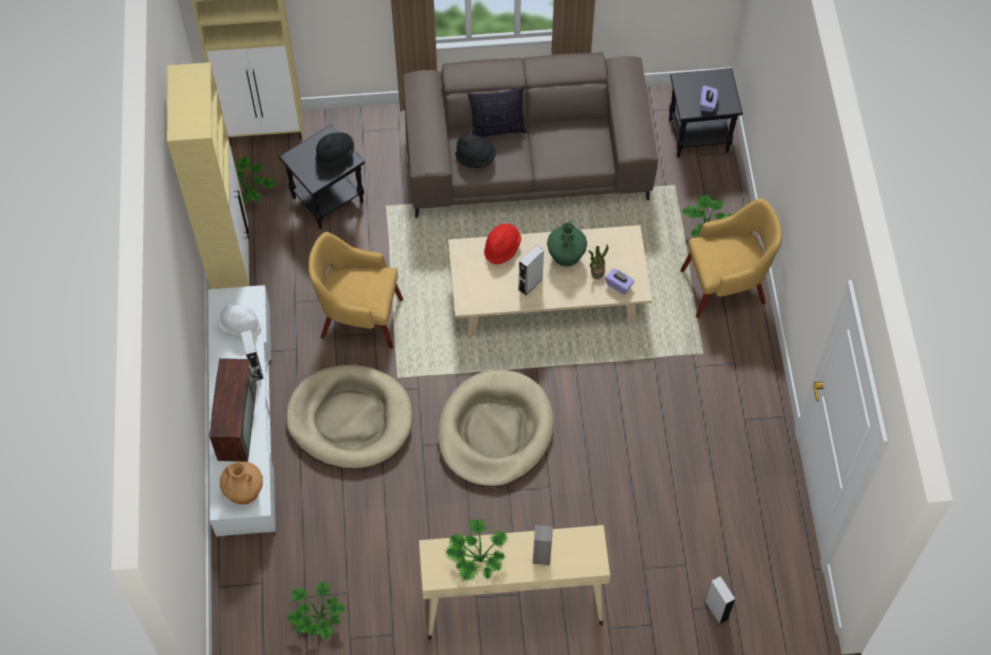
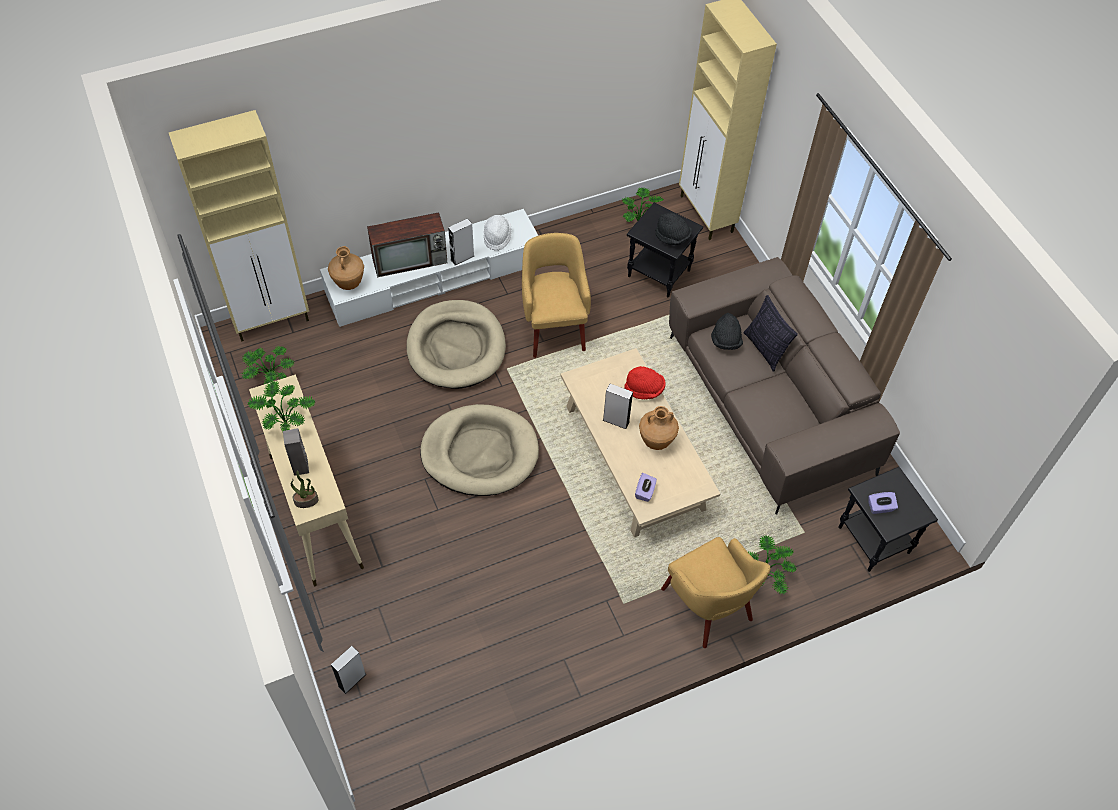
camera: 70 degrees right, 5 degrees down
(232, 265) = (569, 231): beige cabinet -> beige cabinet (272, 320)
(566, 257) = (656, 441): green vase -> brown vase
(597, 269) = (654, 470): potted plant -> potted plant (306, 500)

